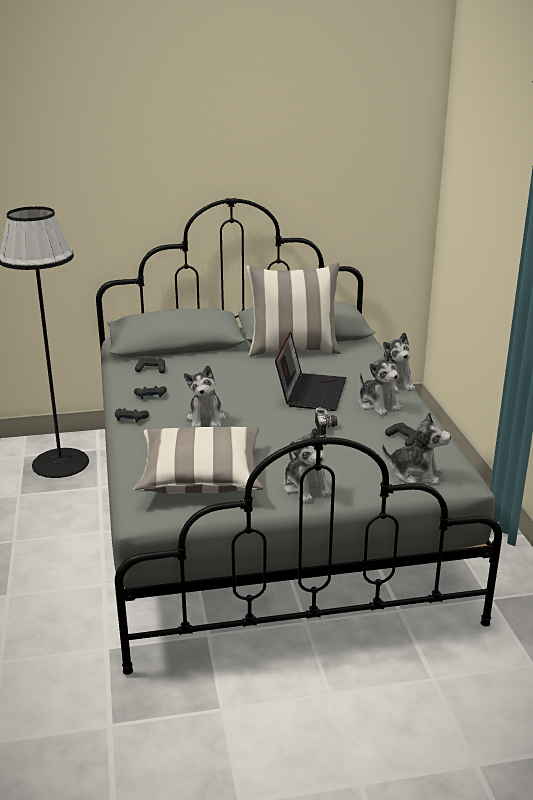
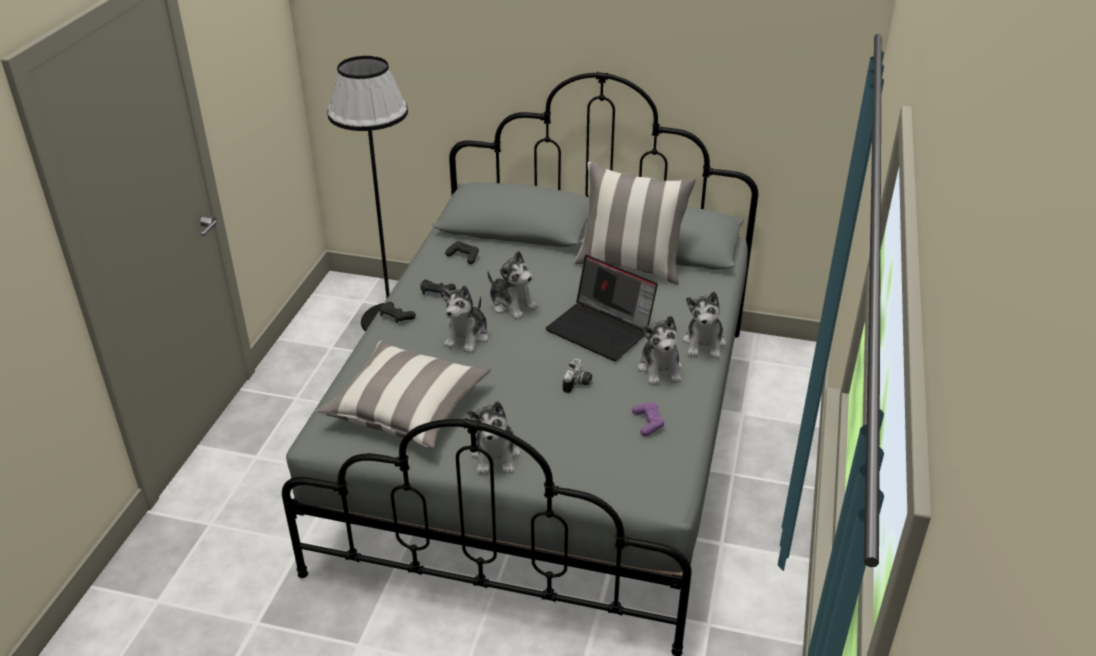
camera: 25 degrees right, 10 degrees up
(310, 392) = (601, 330): laptop -> laptop turned 90 degrees clockwise
(403, 439) = (648, 423): black game controller -> purple game controller
(416, 474) = (622, 473): plush toy -> plush toy (512, 305)

